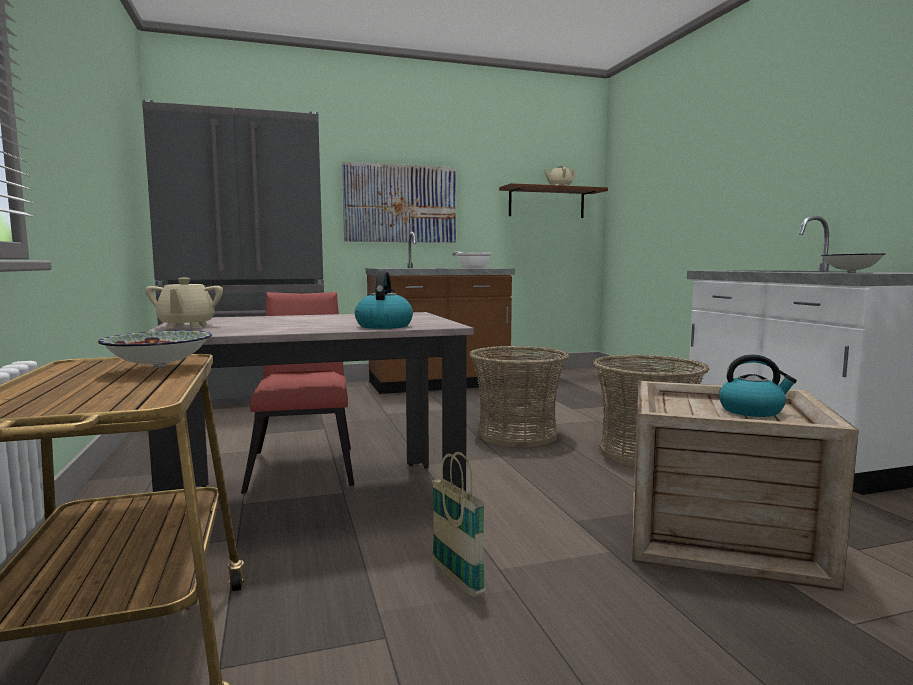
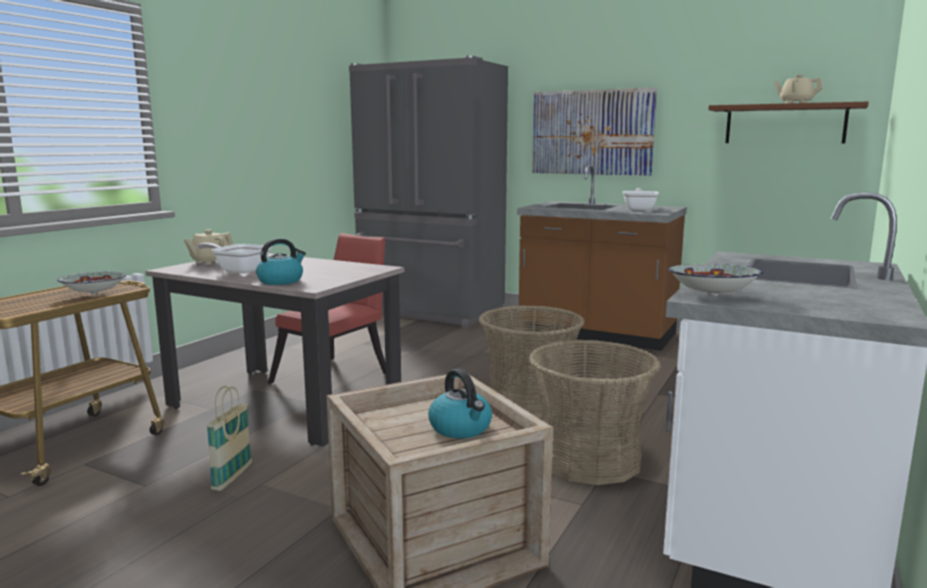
camera: 45 degrees right, 5 degrees up
(278, 326) = (239, 270): none -> frying pan

